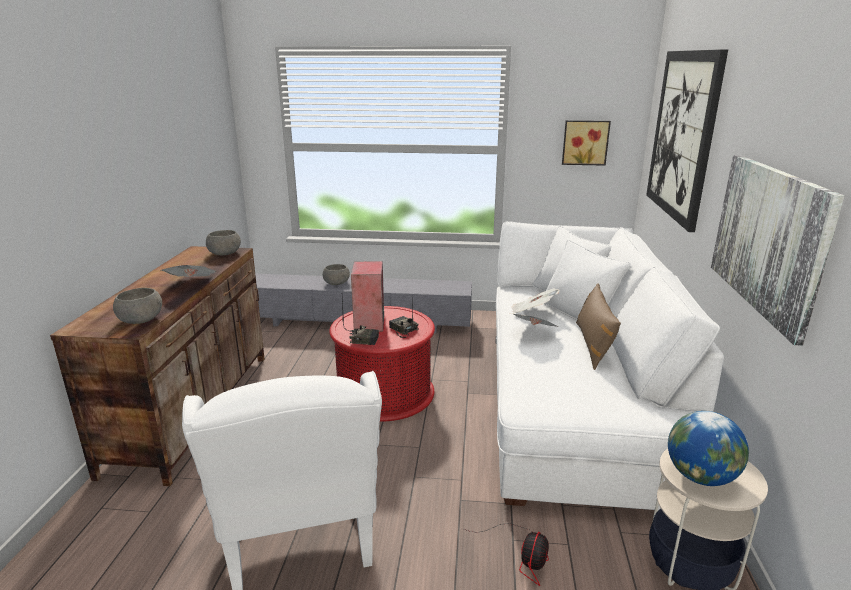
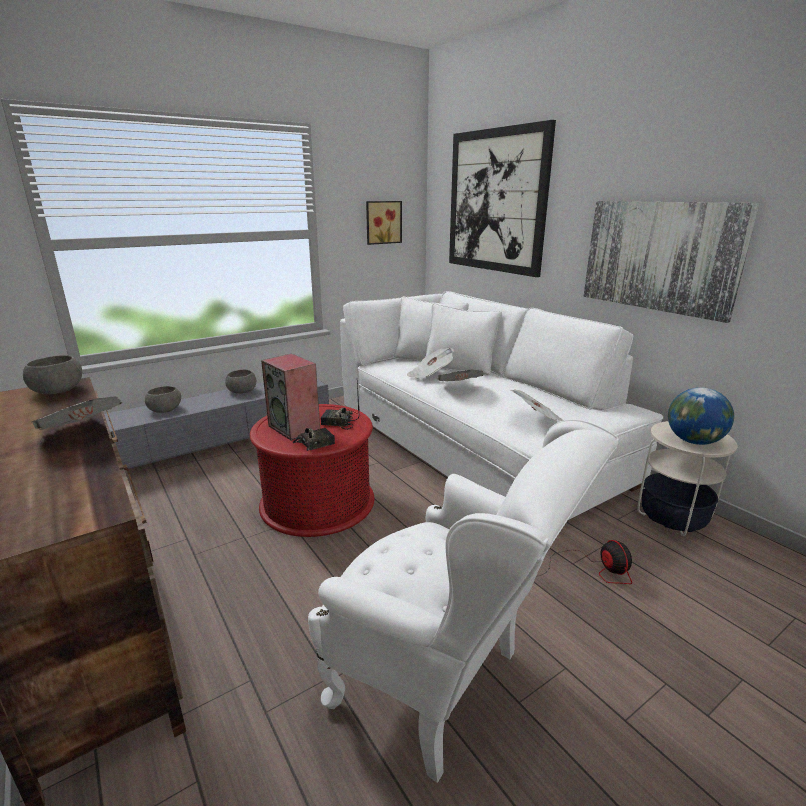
camera: 40 degrees left, 0 degrees up
(141, 319) = (83, 496): grey bowl -> grey bowl (242, 391)
(551, 386) = (537, 420): none -> newspaper
(593, 345) = (512, 384): brown pillow -> none

